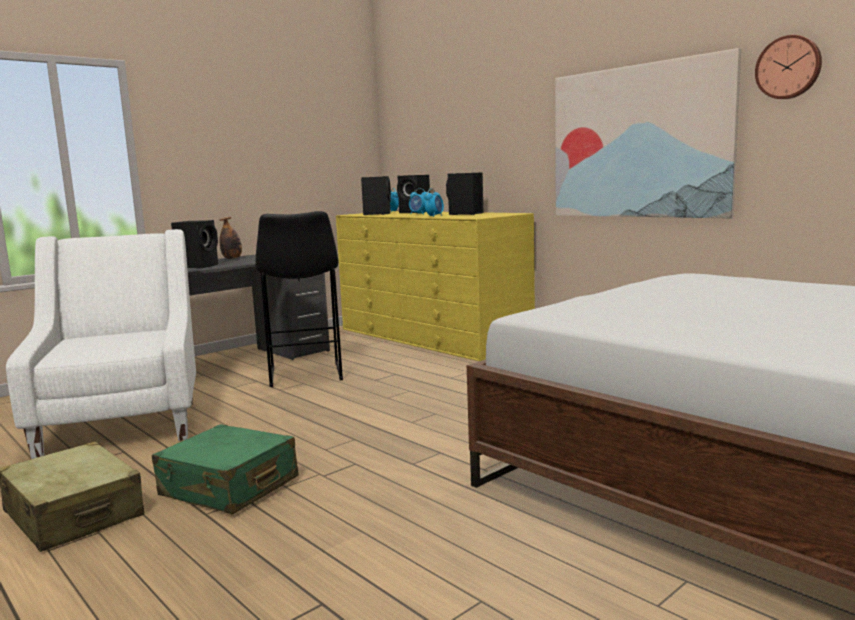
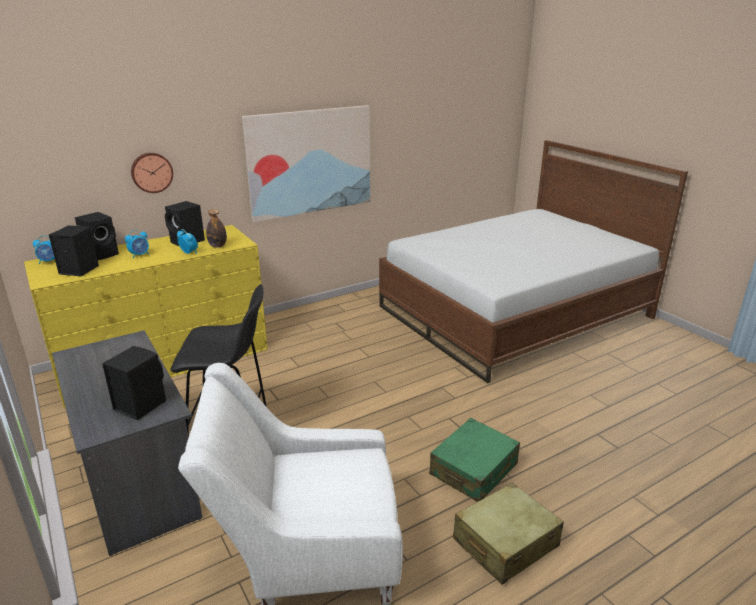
camera: 80 degrees left, 15 degrees up
(232, 258) = (84, 386): bottle -> bottle (217, 246)
(788, 67) = (389, 117): wall clock -> wall clock (151, 172)

